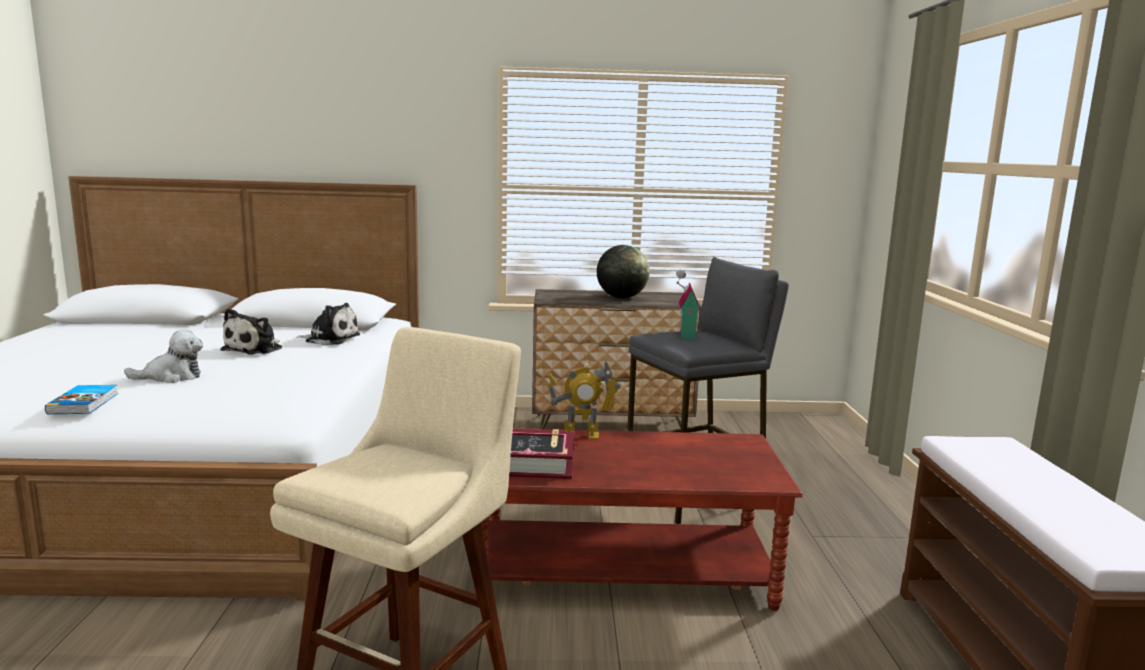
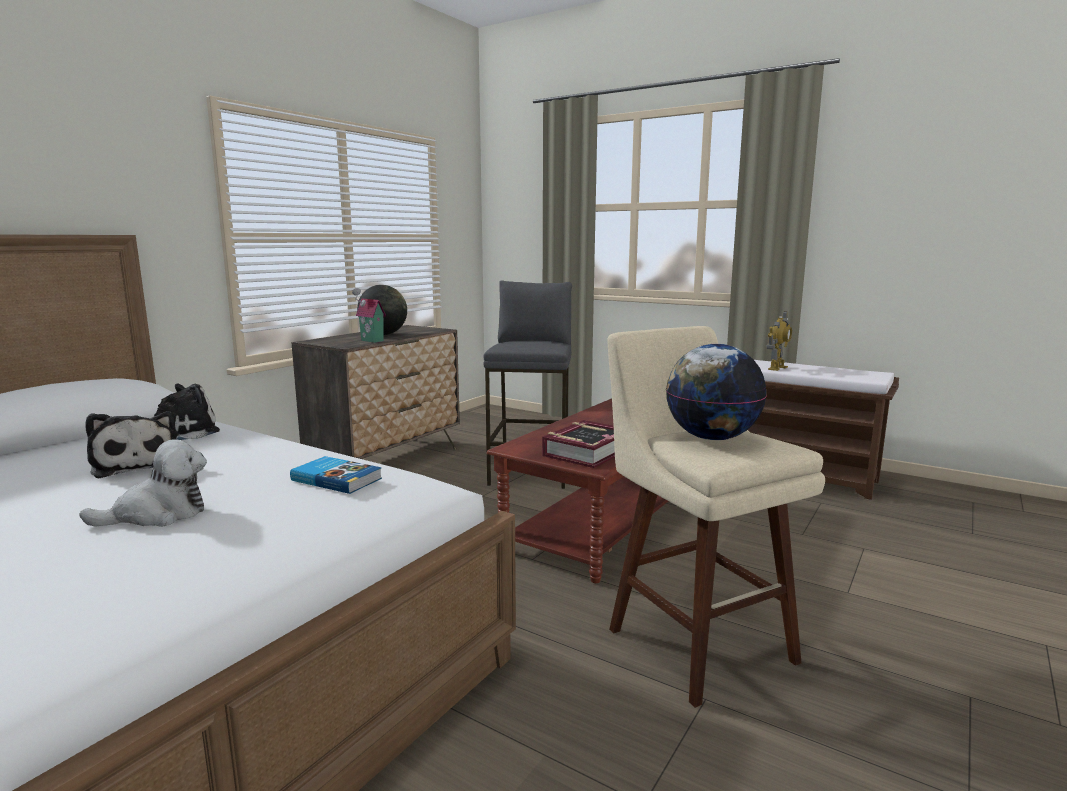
camera: 55 degrees left, 0 degrees up
(85, 403) = (169, 575): book -> book (337, 479)
(171, 377) = (158, 514): plush toy -> plush toy turned 45 degrees clockwise
(389, 462) = (711, 438): none -> globe
(581, 435) = (552, 430): toy robot -> toy robot (777, 368)
(685, 335) = (522, 343): toy house -> toy house (370, 341)

